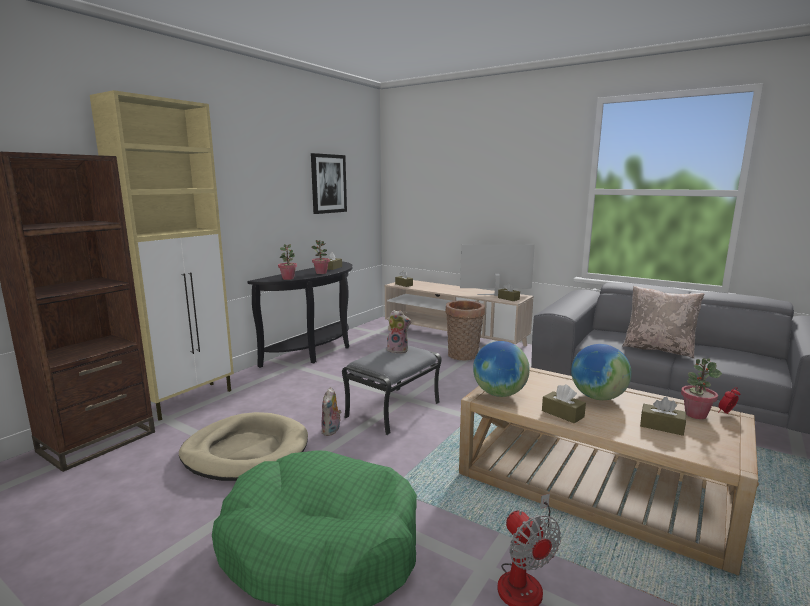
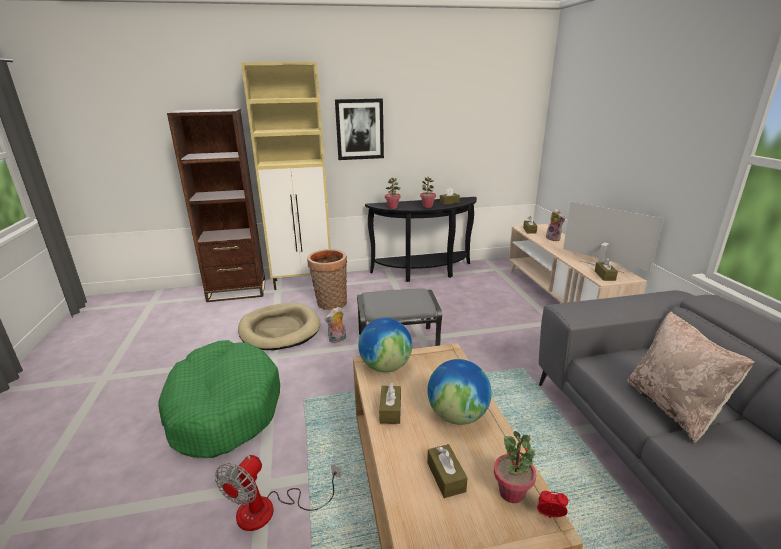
camera: 45 degrees right, 10 degrees up
(328, 183) = (467, 120): picture -> picture (359, 129)
(398, 350) = (408, 295): plush toy -> plush toy (554, 239)
(463, 356) = (535, 321): basket -> basket (330, 304)

